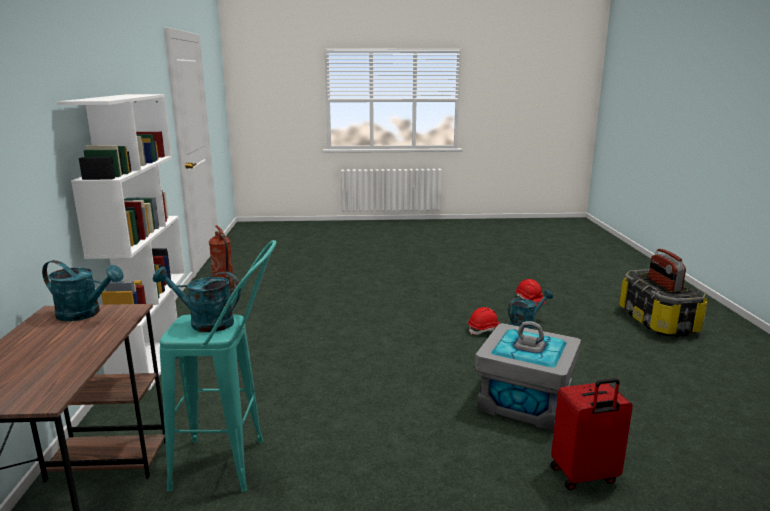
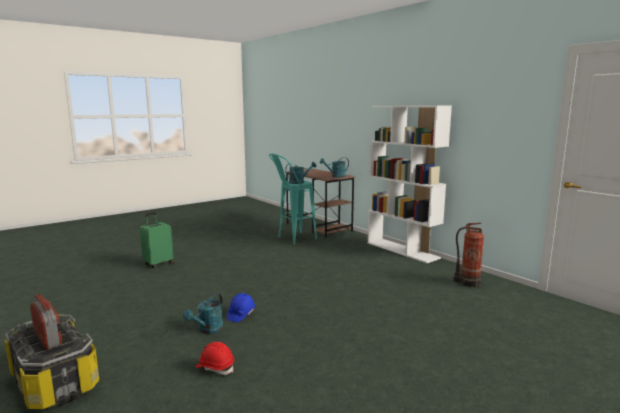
camera: 145 degrees right, 5 degrees down
(485, 330) = (241, 314): red hard hat -> blue hard hat
(524, 401) = (191, 279): grey storage box -> none
(584, 476) = (158, 263): red suitcase -> green suitcase

